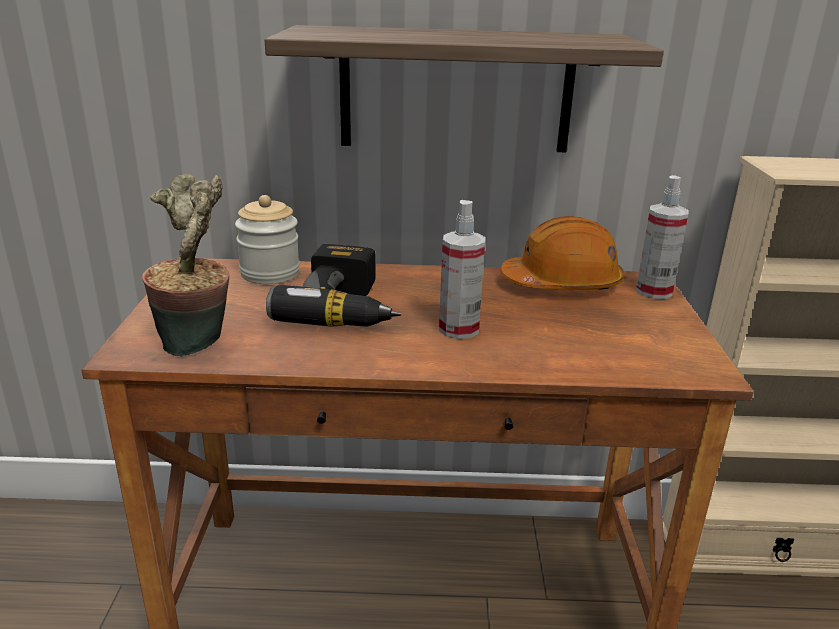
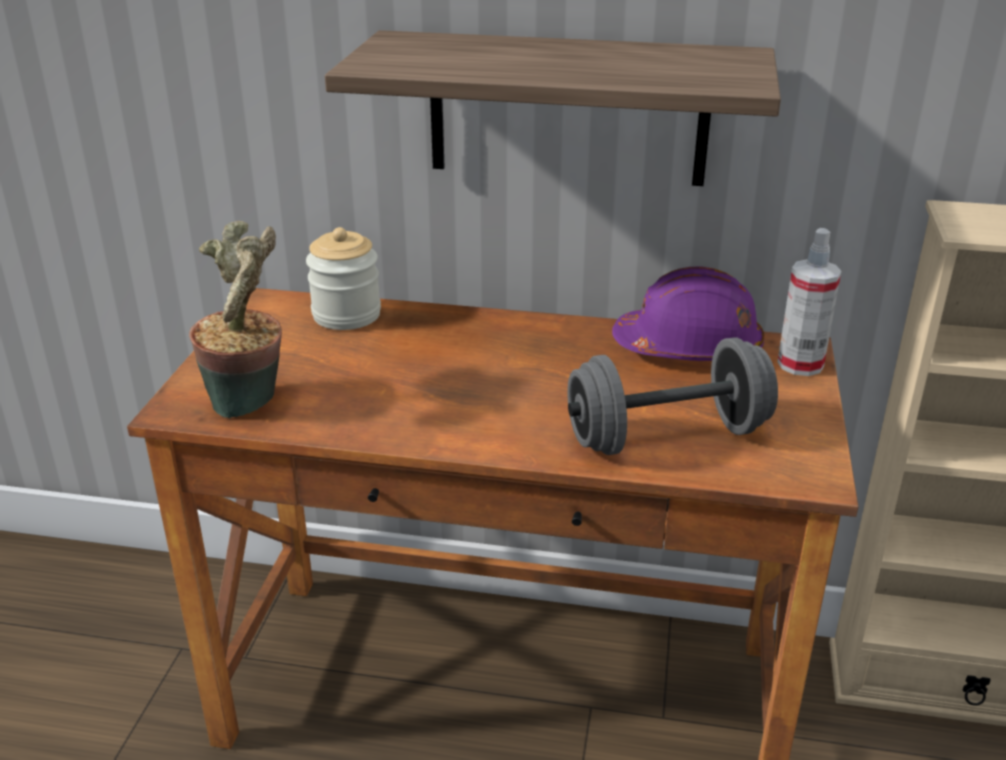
camera: 10 degrees right, 5 degrees up
(347, 308) = (422, 367): power drill -> none
(459, 329) = (541, 403): spray bottle -> none
(562, 284) = (689, 347): orange hard hat -> purple hard hat
(574, 348) = (667, 436): none -> grey dumbbell

